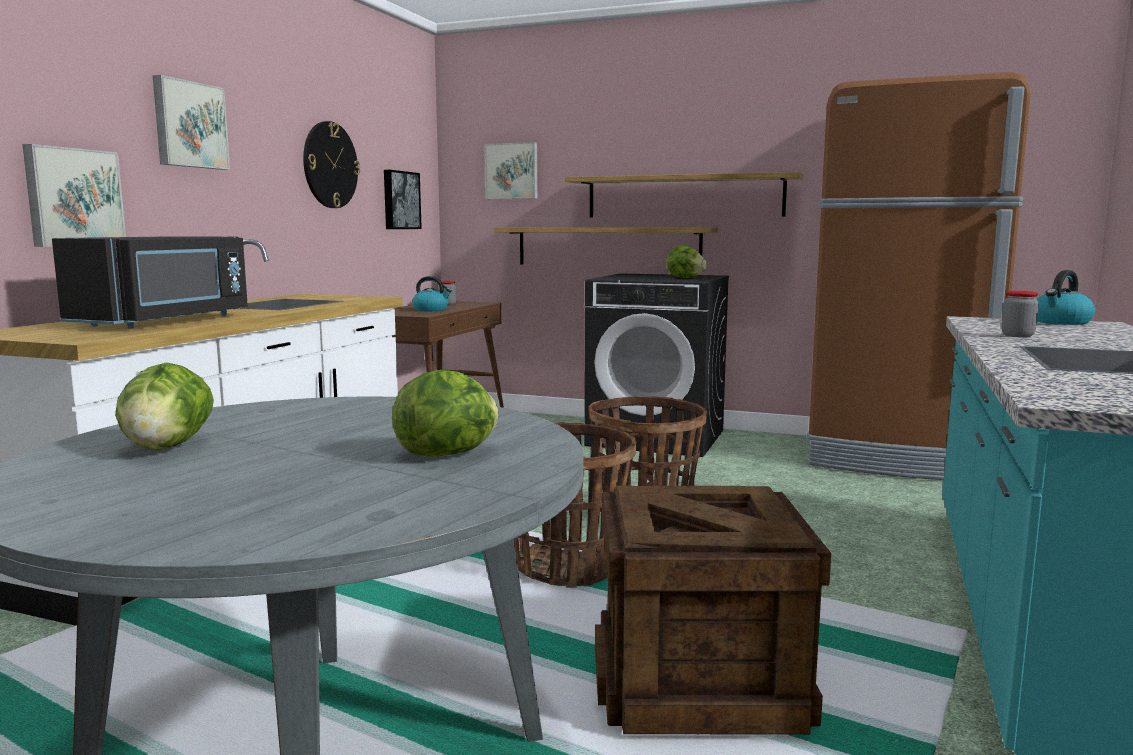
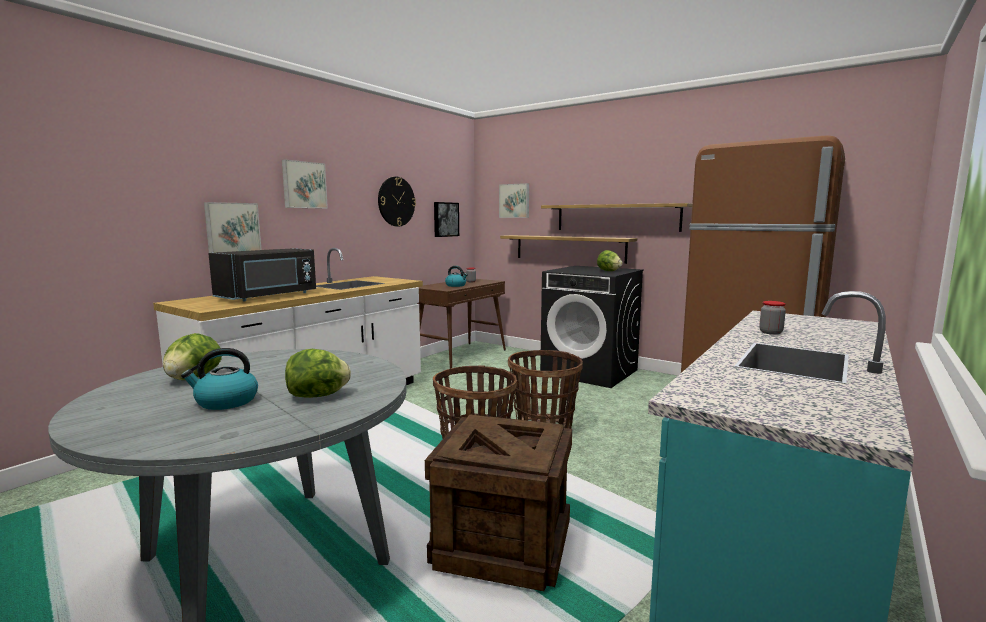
camera: 15 degrees right, 0 degrees up
(1061, 322) = (830, 321): kettle -> kettle (225, 402)

